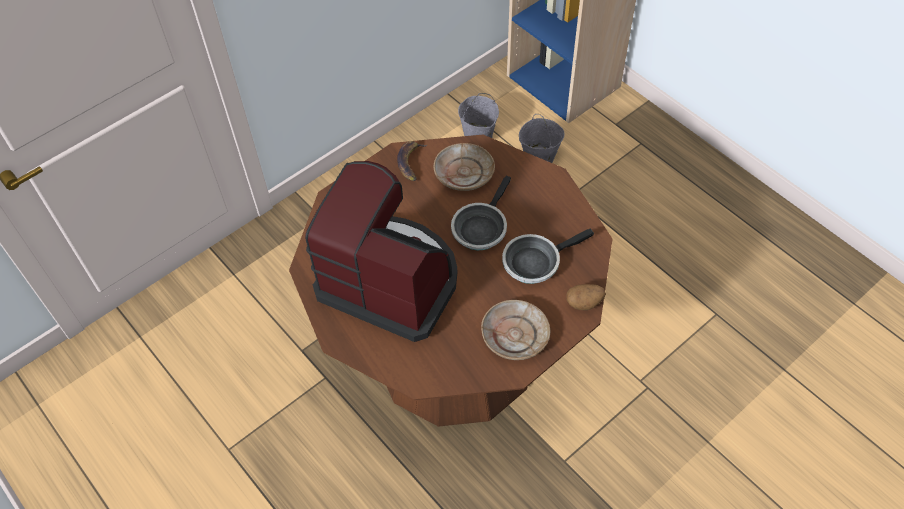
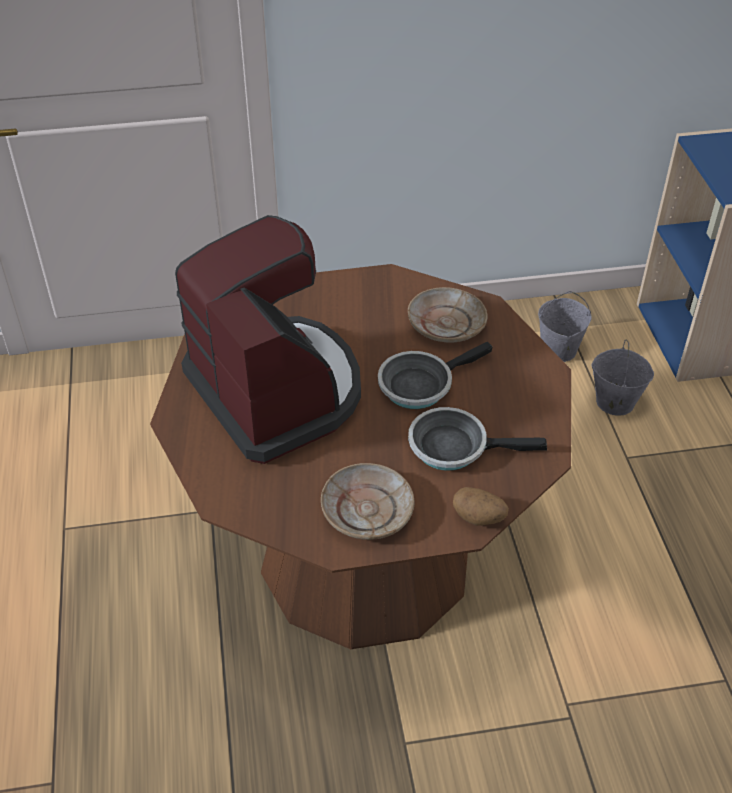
camera: 30 degrees right, 10 degrees down
(410, 162) = (396, 289): banana -> none

